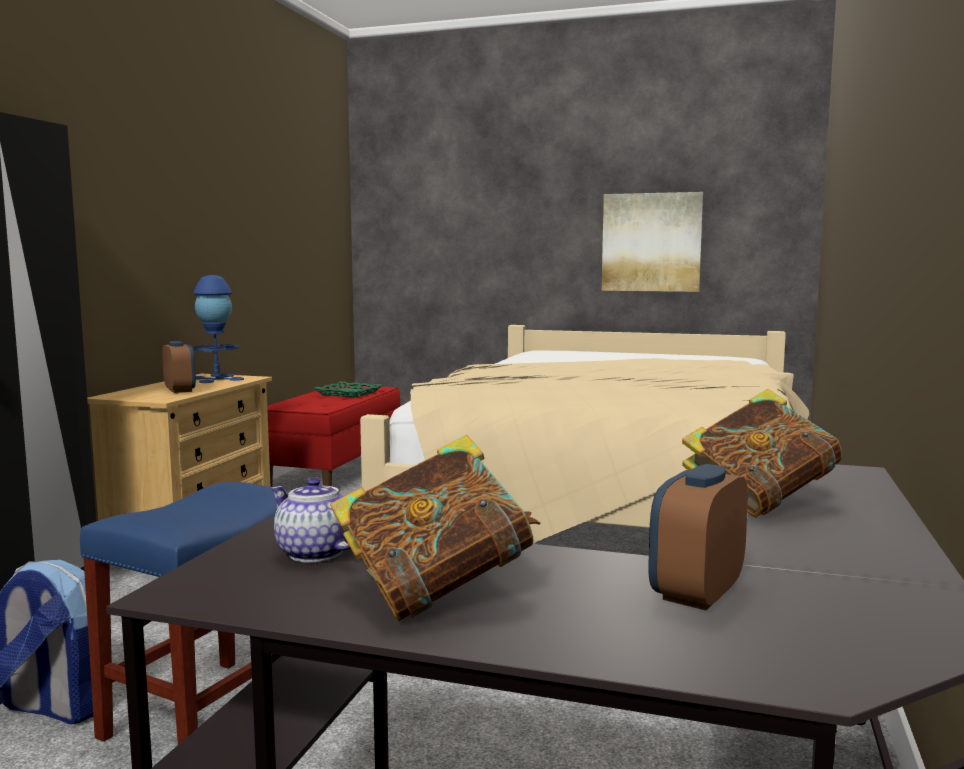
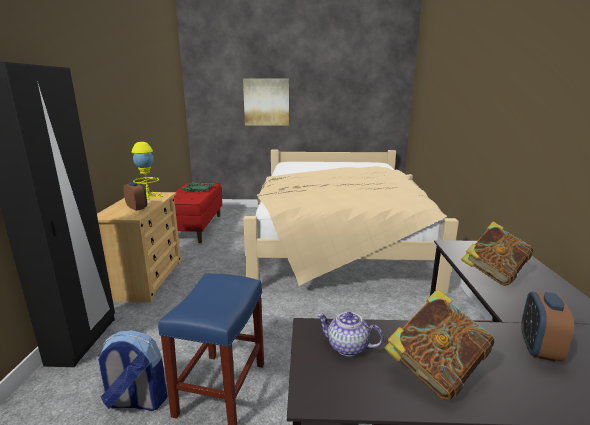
camera: 15 degrees left, 10 degrees up
(217, 379) = (148, 196): blue table lamp -> yellow table lamp
(651, 242) = (337, 109): picture -> picture (266, 102)

